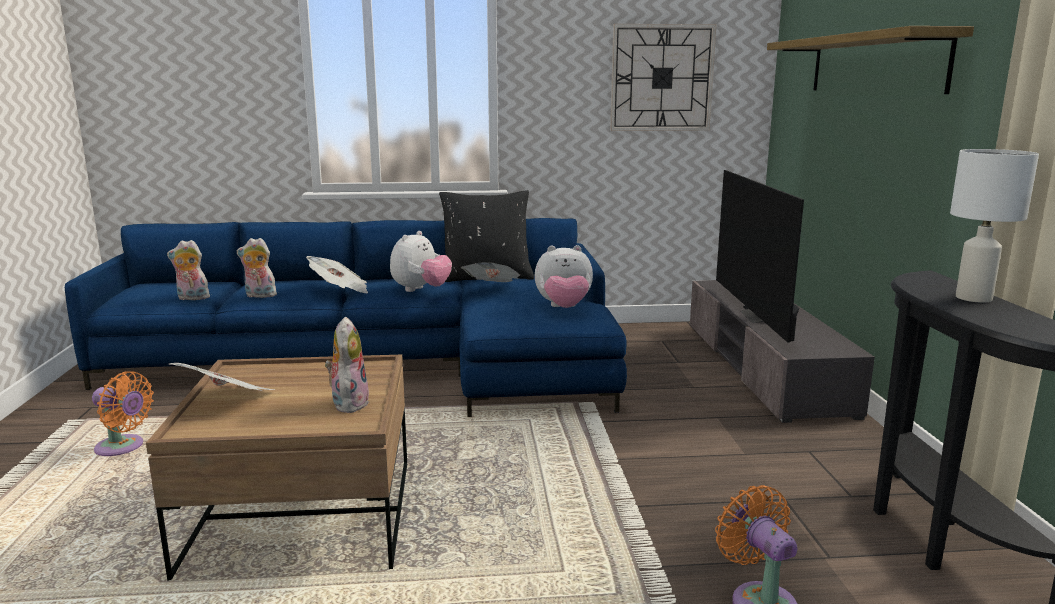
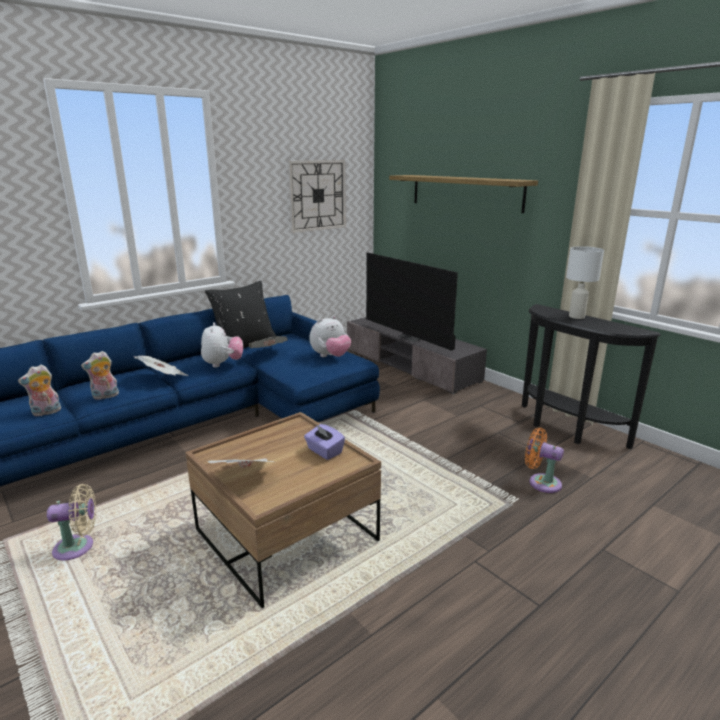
camera: 35 degrees left, 5 degrees up
(123, 448) = (78, 547): orange fan -> beige fan
(348, 403) = (324, 451): plush toy -> purple tissue box

